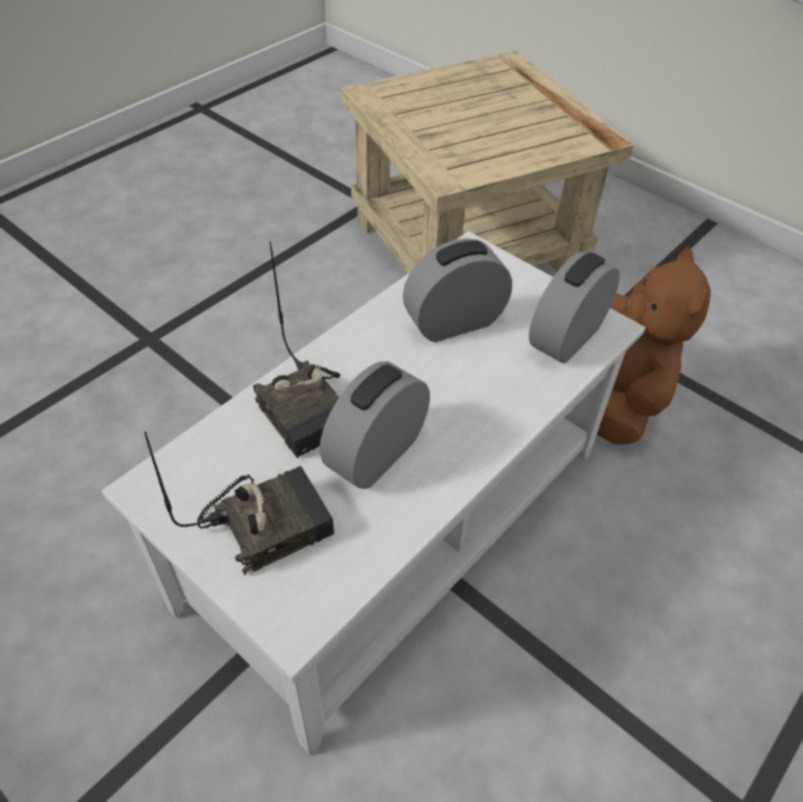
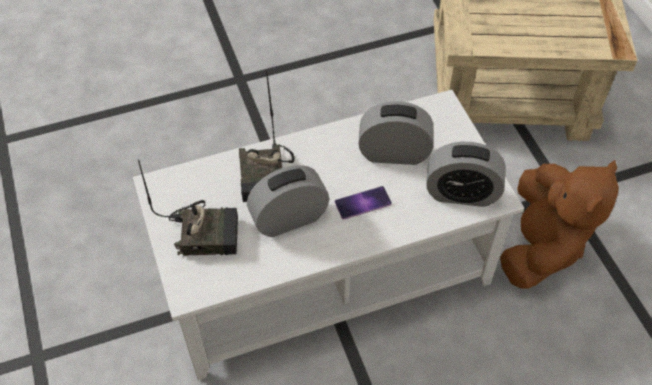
camera: 30 degrees right, 5 degrees up
(459, 394) = (363, 203): none -> phone
(566, 338) = (461, 193): alarm clock -> alarm clock turned 150 degrees counterclockwise

